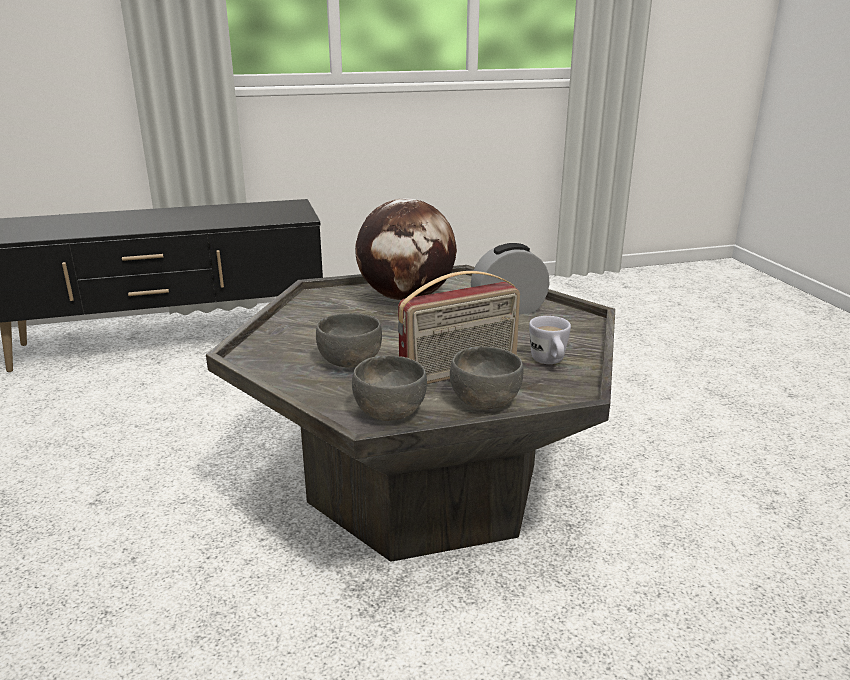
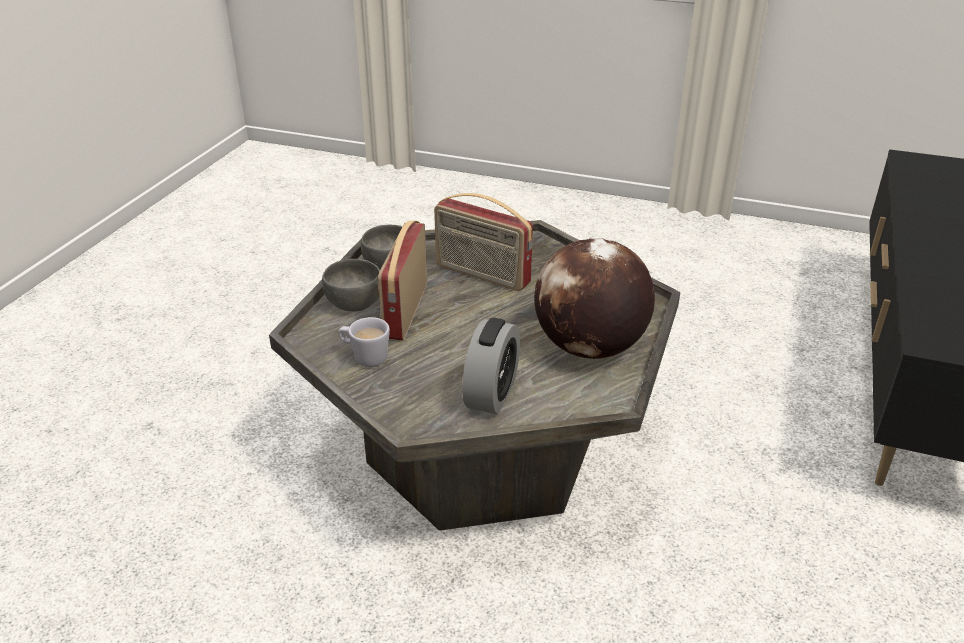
camera: 125 degrees right, 10 degrees up
(349, 360) = (481, 275): grey bowl -> radio

